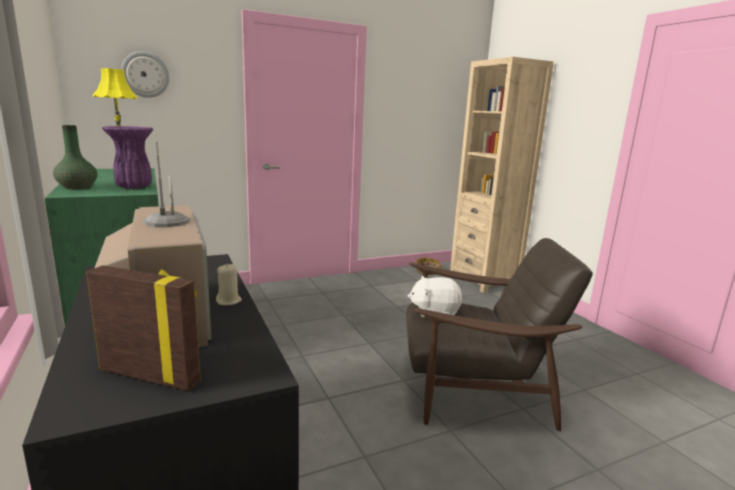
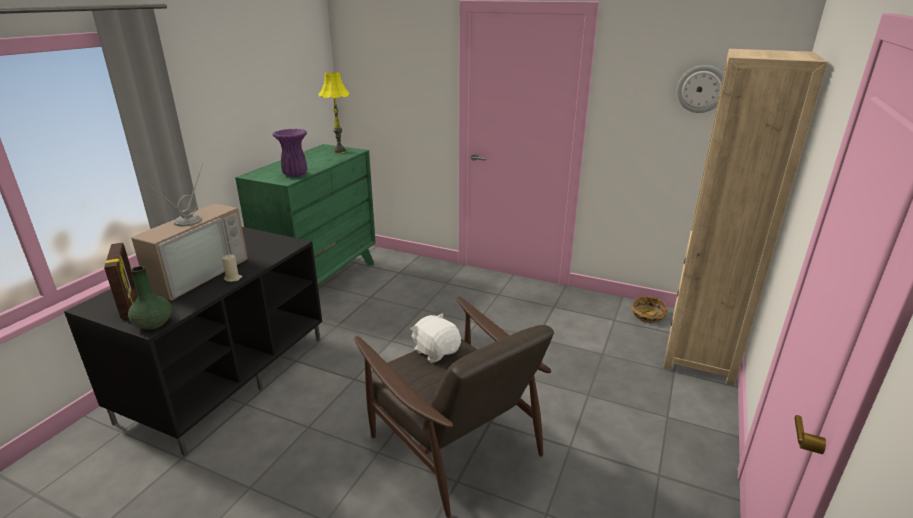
camera: 50 degrees right, 10 degrees up
(77, 187) = (270, 169): green vase -> green vase (153, 324)
(145, 74) = (383, 67): wall clock -> wall clock (701, 89)

